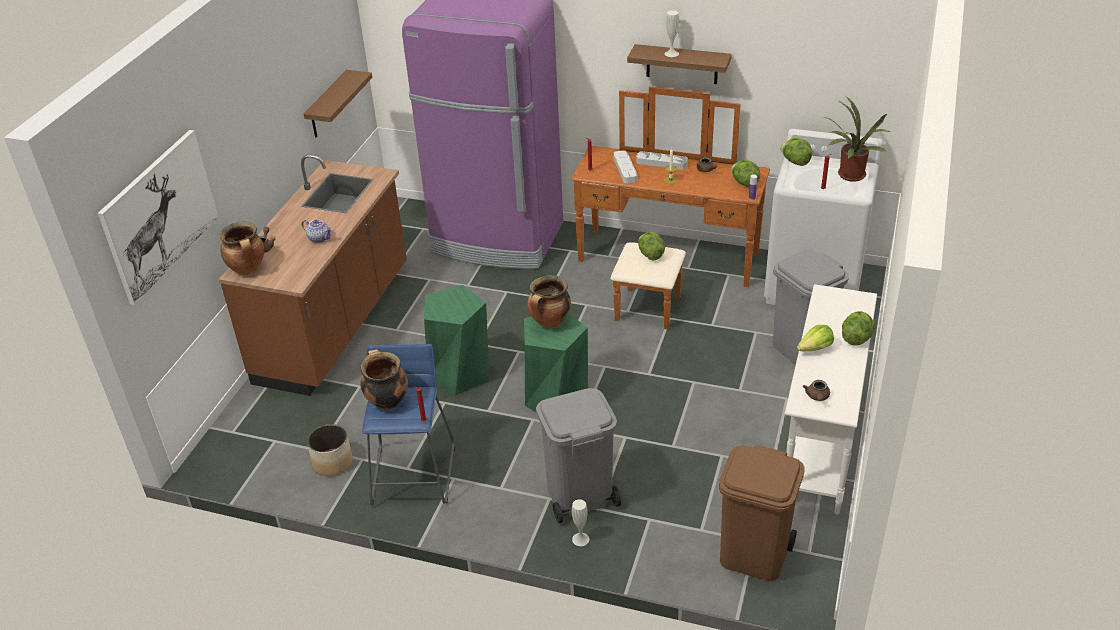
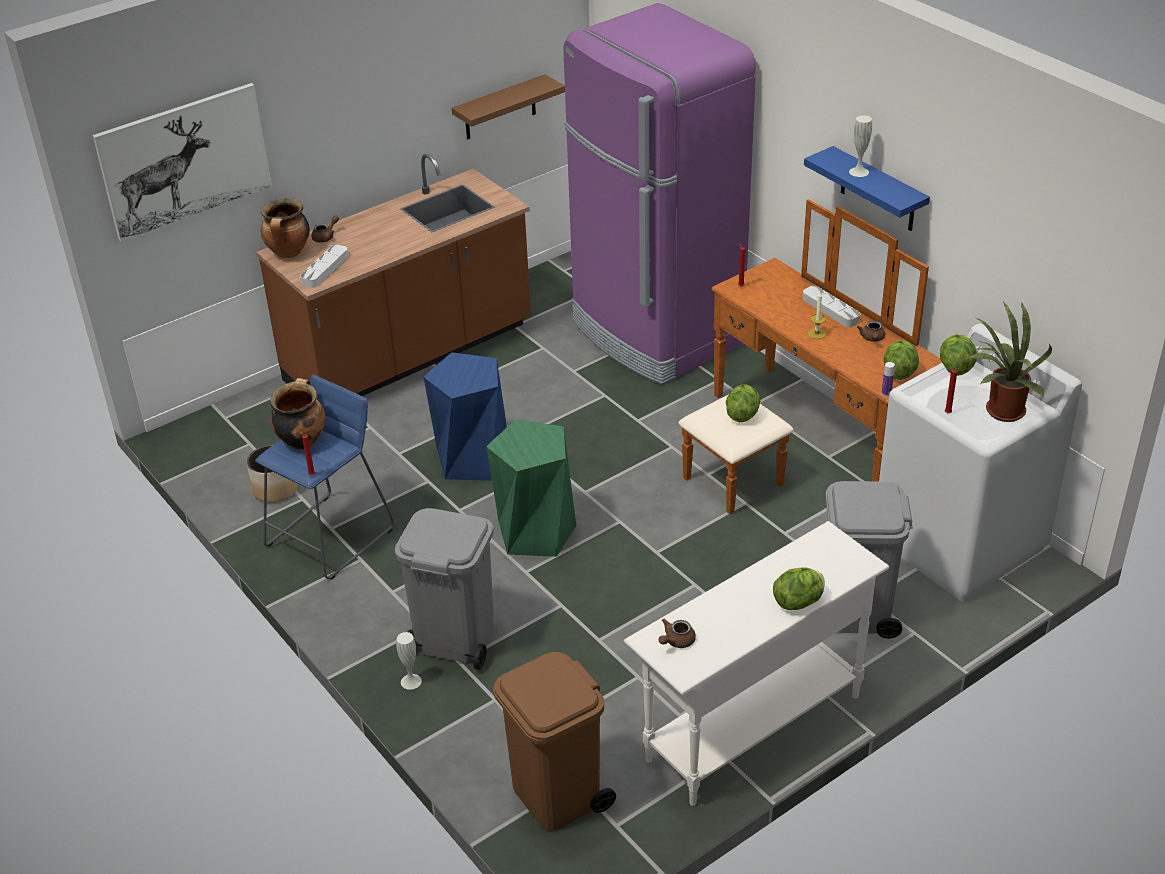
camera: 35 degrees right, 0 degrees up
(319, 238) = (380, 248): teapot -> none
(460, 373) = (472, 459): green stool -> blue stool
(549, 323) = (534, 435): cooking pot -> none
(625, 169) = (780, 300): grey tray -> grey tray (325, 269)
(682, 64) = (878, 190): brown shelf -> blue shelf
(815, 348) = (739, 590): lettuce -> none

